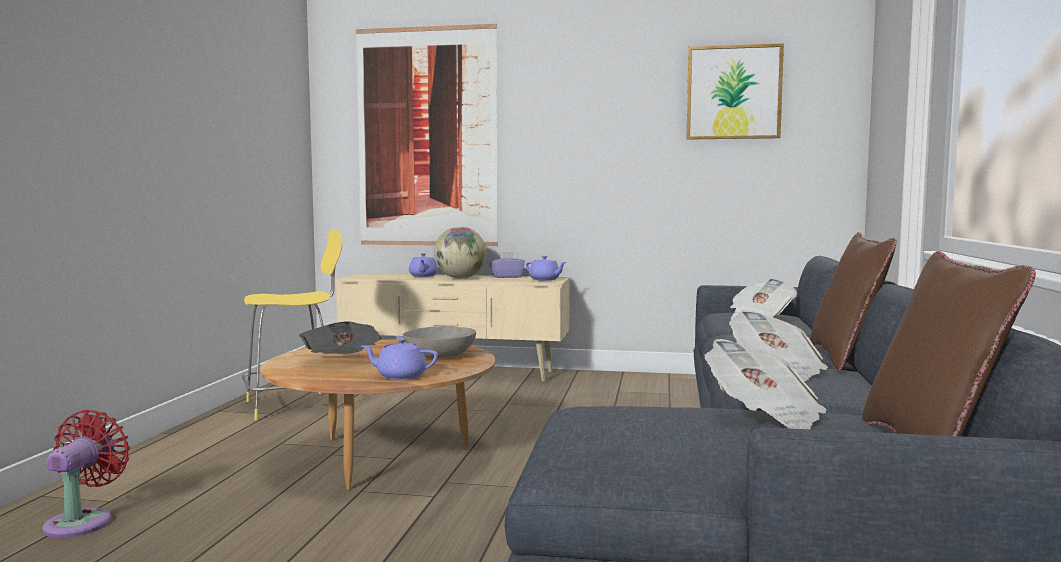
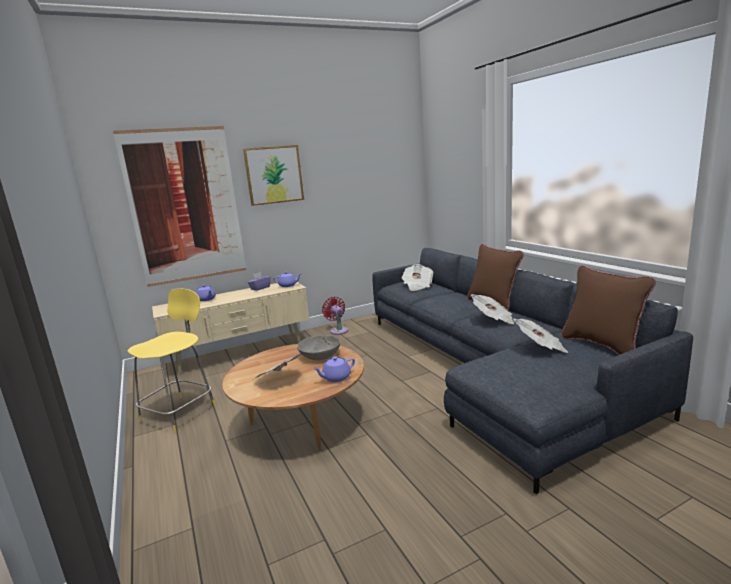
camera: 35 degrees left, 10 degrees up
(83, 521) = (204, 548): red fan -> red fan (338, 330)
(460, 278) = (236, 296): globe -> none
(733, 92) = (365, 164): picture -> picture (274, 175)

